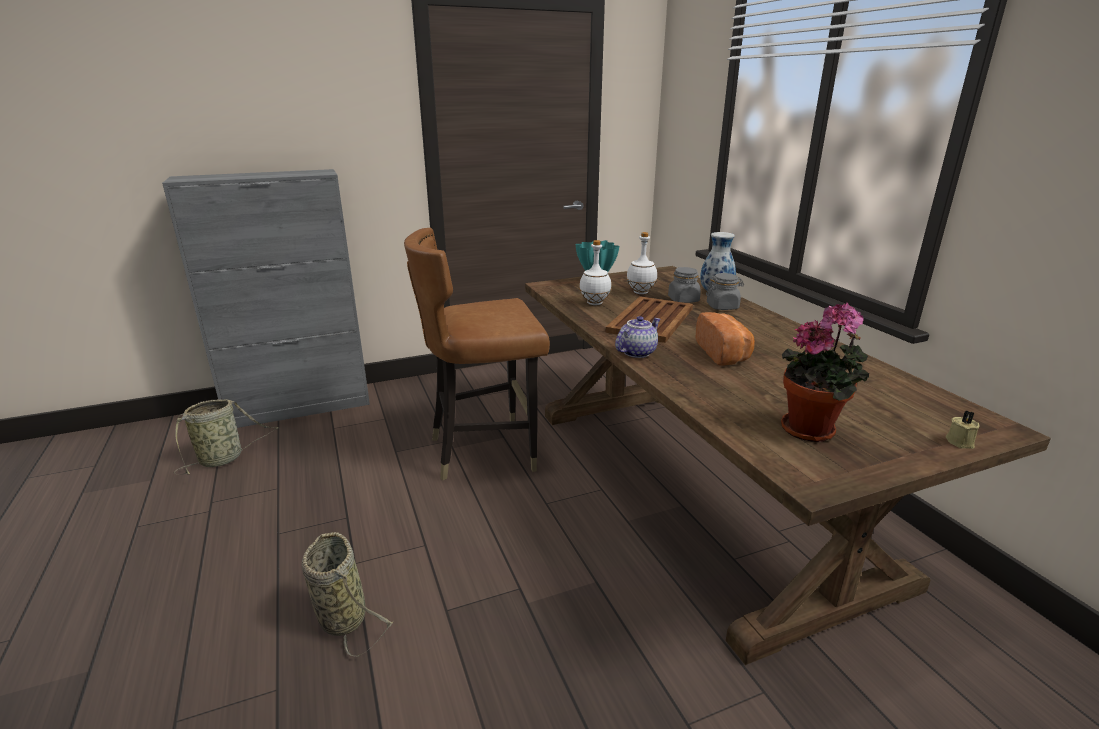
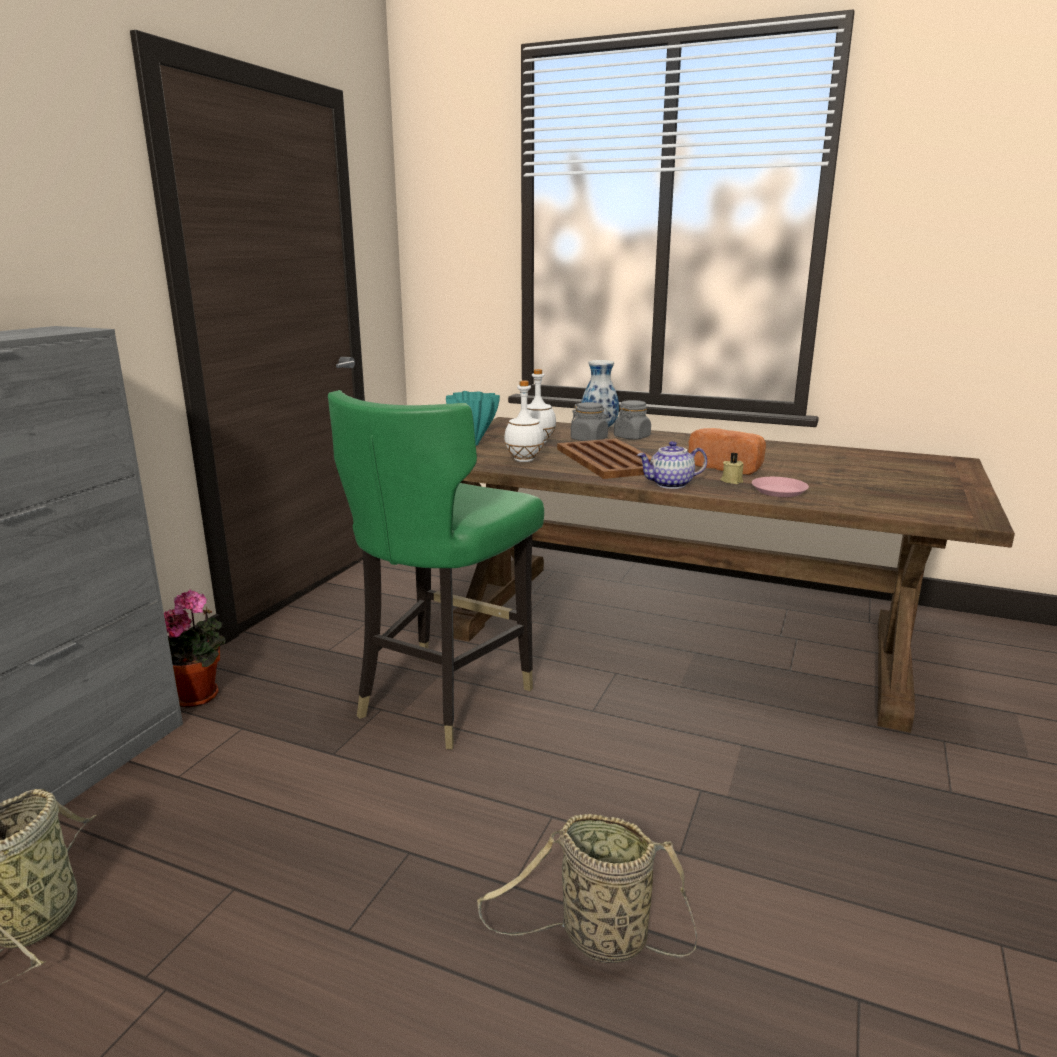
camera: 45 degrees left, 5 degrees down
(485, 451) = (443, 698): brown chair -> green chair
(636, 352) = (670, 485): teapot -> teapot turned 105 degrees counterclockwise
(704, 386) = (778, 491): none -> pink plate
(812, 430) = (898, 493): potted plant -> potted plant (200, 695)
(960, 442) = (961, 473): beige candle -> beige candle (731, 481)

